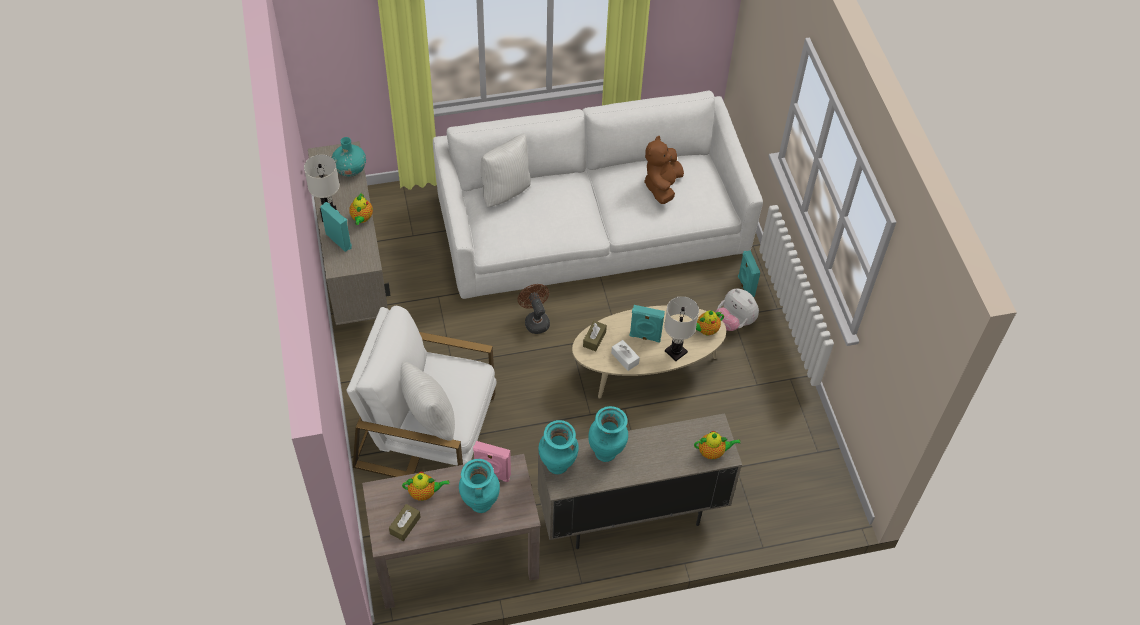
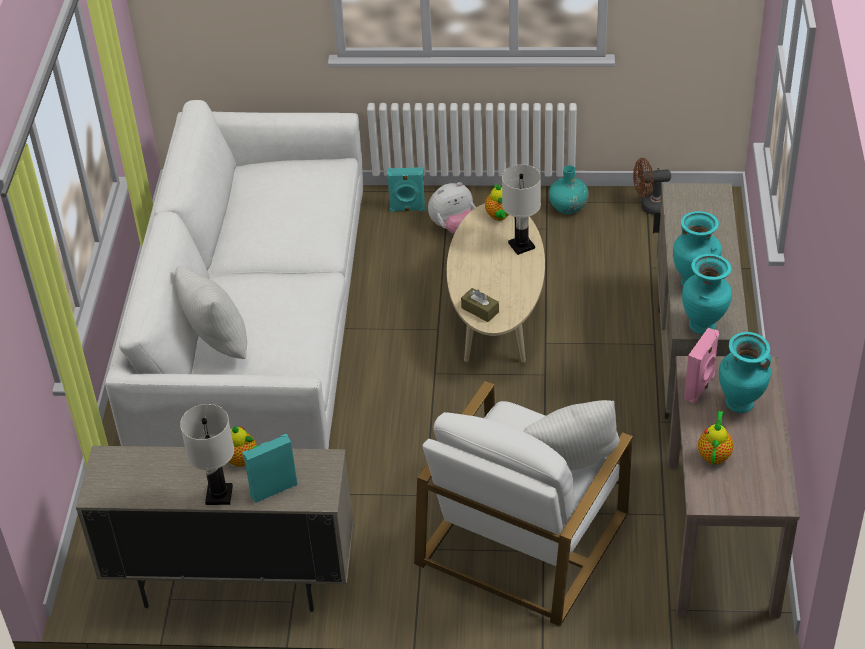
camera: 70 degrees left, 10 degrees down
(350, 169) = (143, 461): turquoise vase -> turquoise vase (568, 207)
(405, 525) = (758, 479): brown tissue box -> none
(535, 320) = (386, 401): brown fan -> brown fan (650, 206)
(625, 358) = (517, 289): white tissue box -> none
(645, 337) = (491, 267): turquoise speaker -> none
(662, 186) = (278, 202): brown plush toy -> none
(713, 452) = (711, 201): teapot -> none

